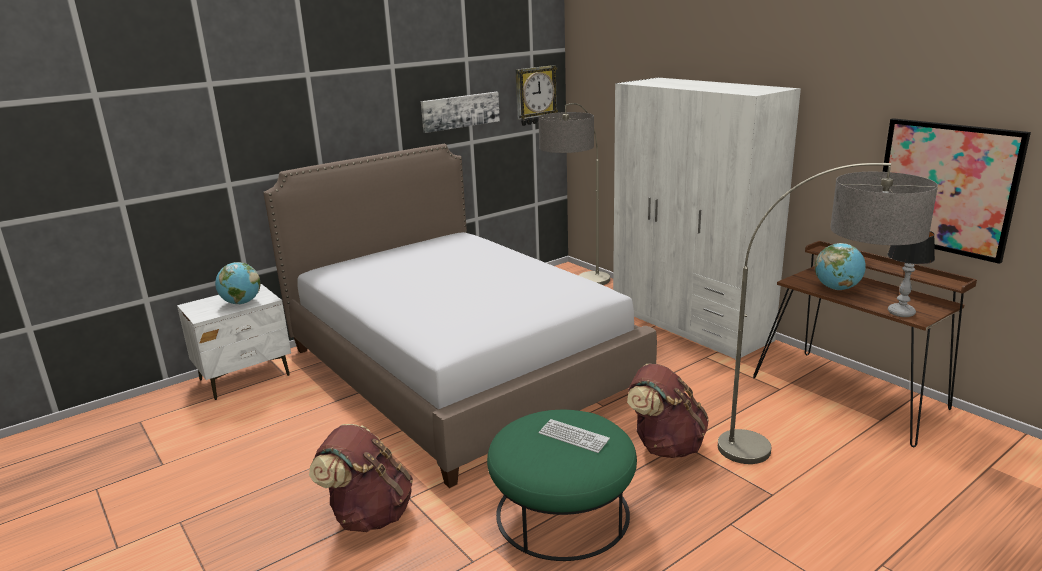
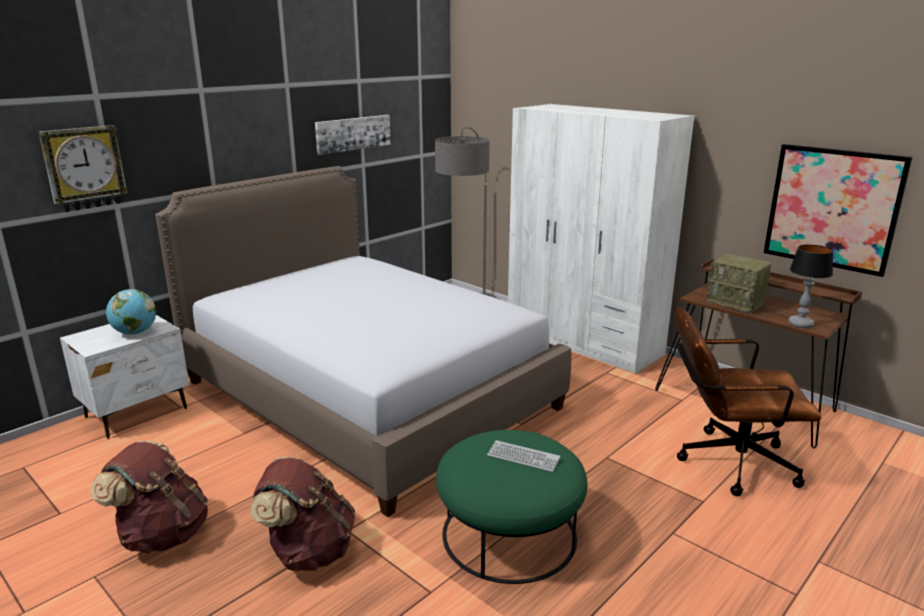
camera: 10 degrees left, 0 degrees up
(535, 95) = (423, 119): wall clock -> wall clock (84, 168)
(665, 446) = (591, 460): brown backpack -> brown backpack (162, 534)
(810, 456) = (726, 462): floor lamp -> brown office chair
(837, 288) = (736, 303): globe -> radio

